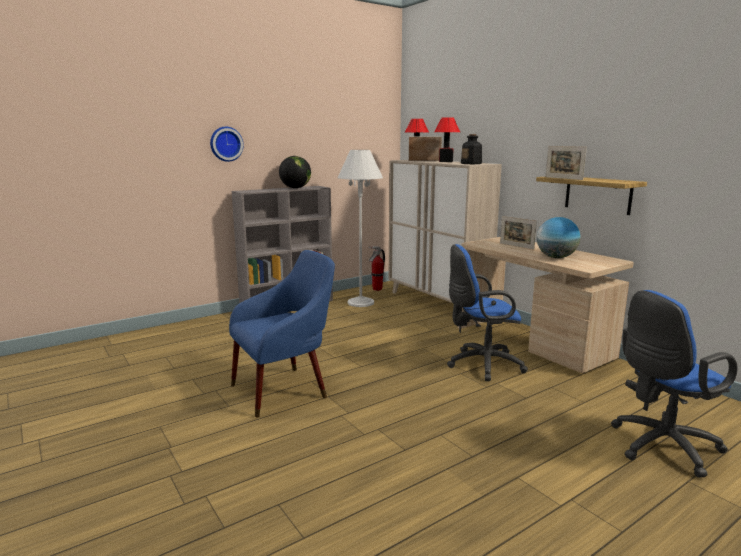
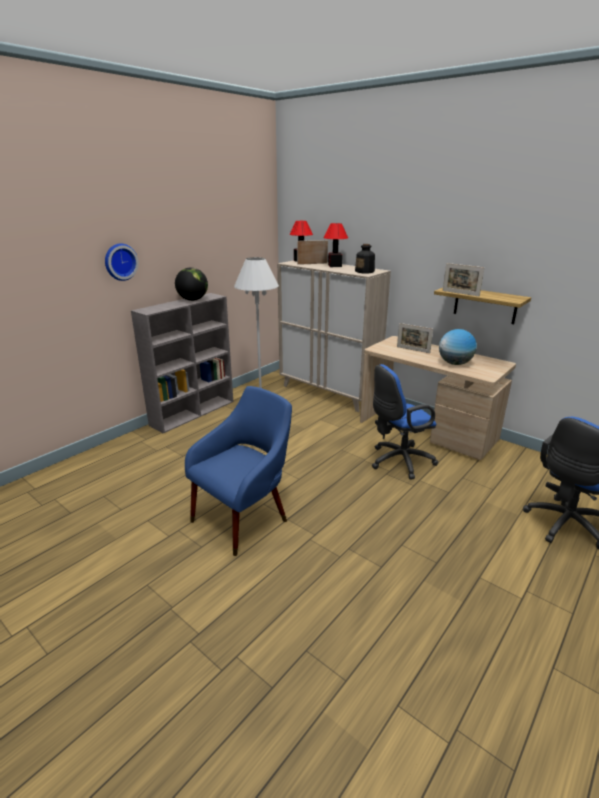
camera: 15 degrees left, 10 degrees up
(377, 289) = (267, 383): fire extinguisher -> none

